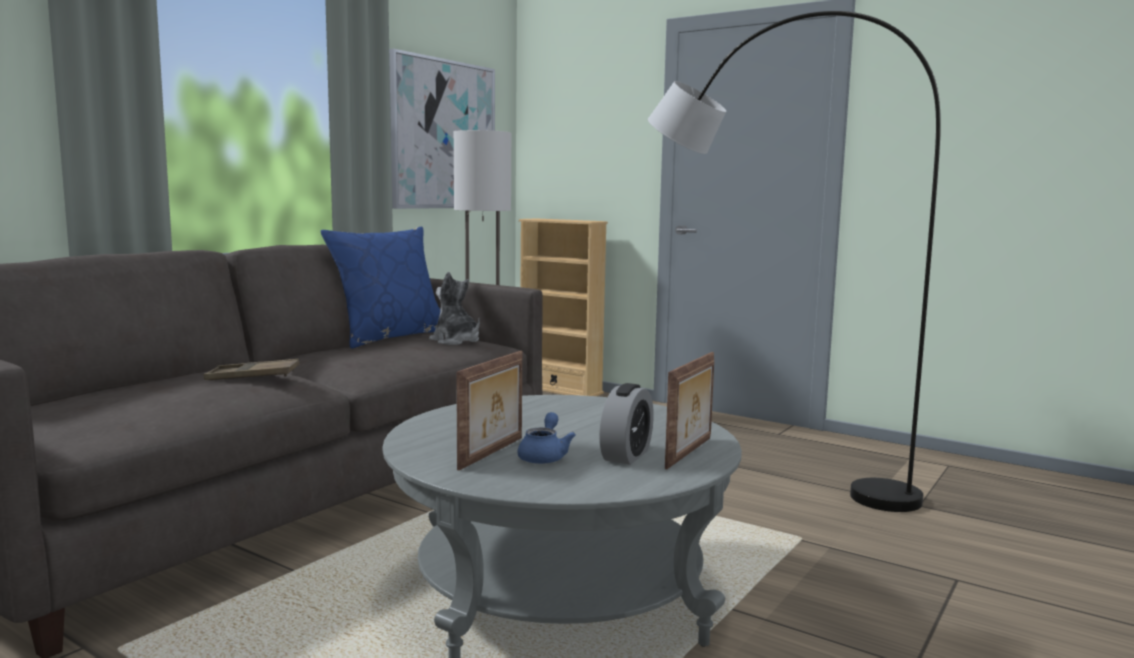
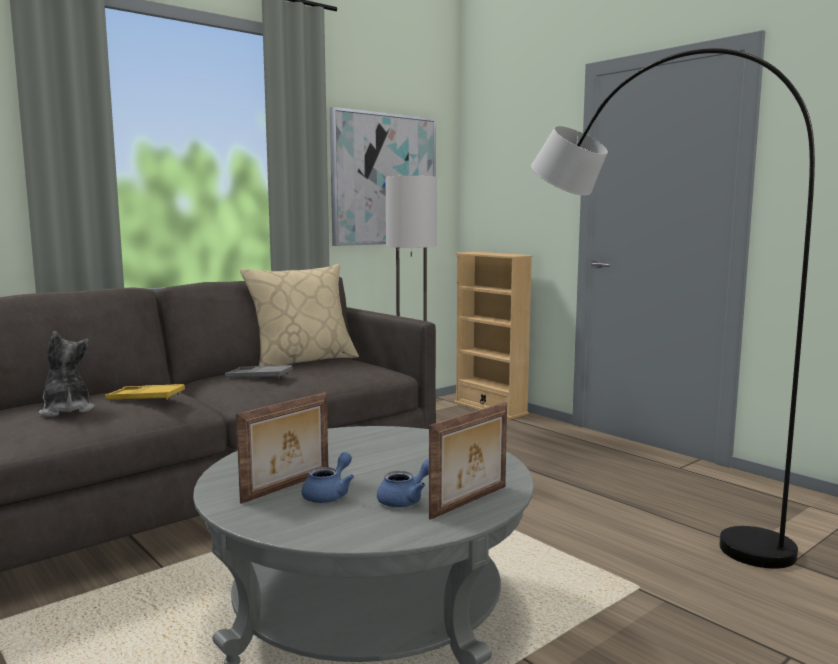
camera: 15 degrees right, 0 degrees up
(252, 377) = (145, 398): brown tray -> yellow tray
(360, 353) = (259, 377): none -> grey tray
(389, 337) = (302, 361): blue pillow -> beige pillow
(455, 341) = (353, 368): plush toy -> plush toy (66, 410)
(626, 455) = (406, 500): alarm clock -> blue teapot

